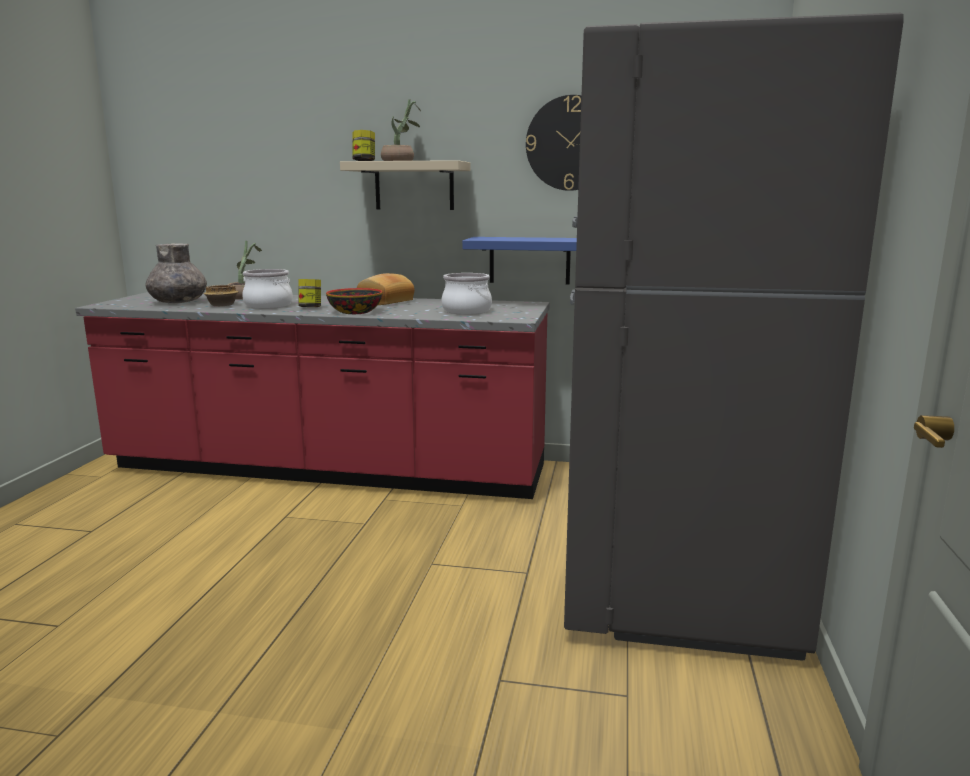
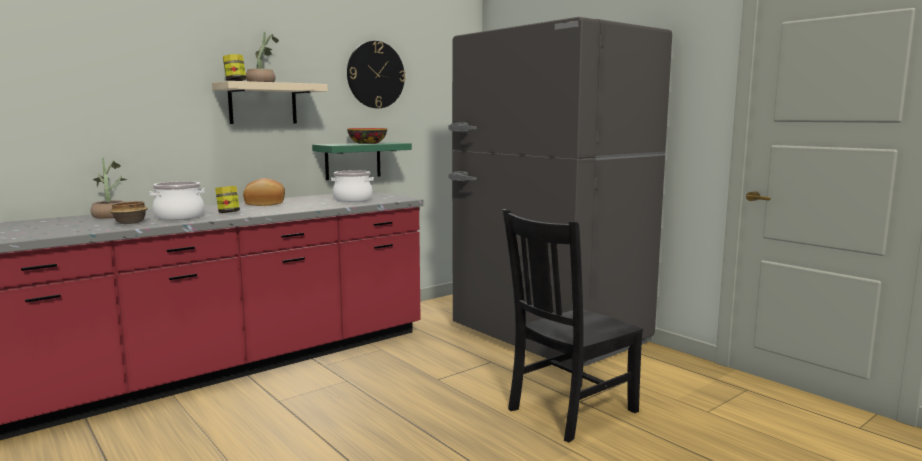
camera: 50 degrees left, 5 degrees down
(179, 302) = (63, 227): grey vase -> none
(355, 312) = (282, 210): bowl -> bowl (368, 143)
(456, 683) = (569, 411): none -> black chair
(529, 260) = (353, 160): blue shelf -> green shelf

